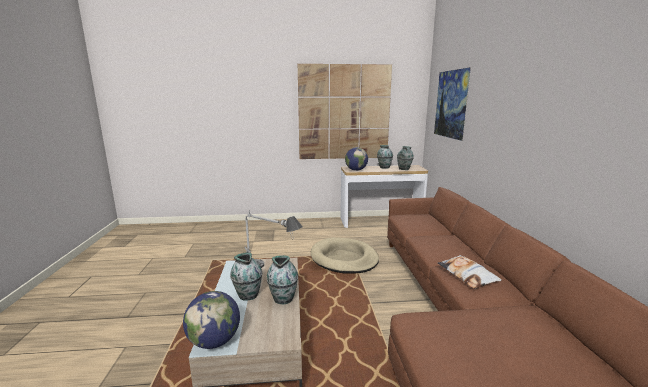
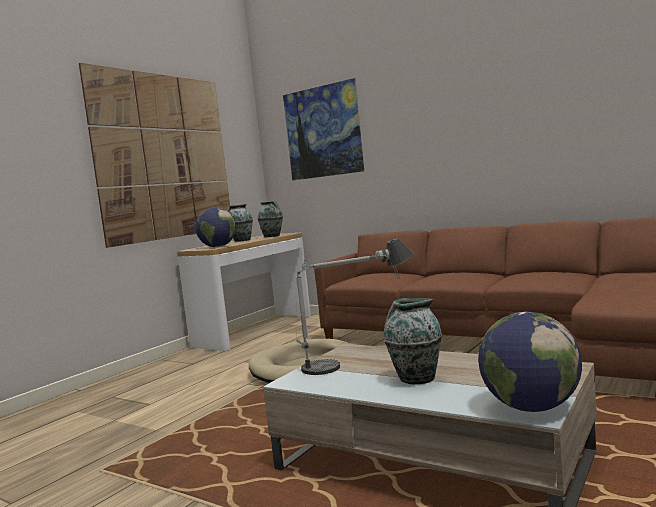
camera: 50 degrees left, 10 degrees down
(283, 298) = (457, 360): vase -> none
(467, 275) = (531, 278): pillow -> none

